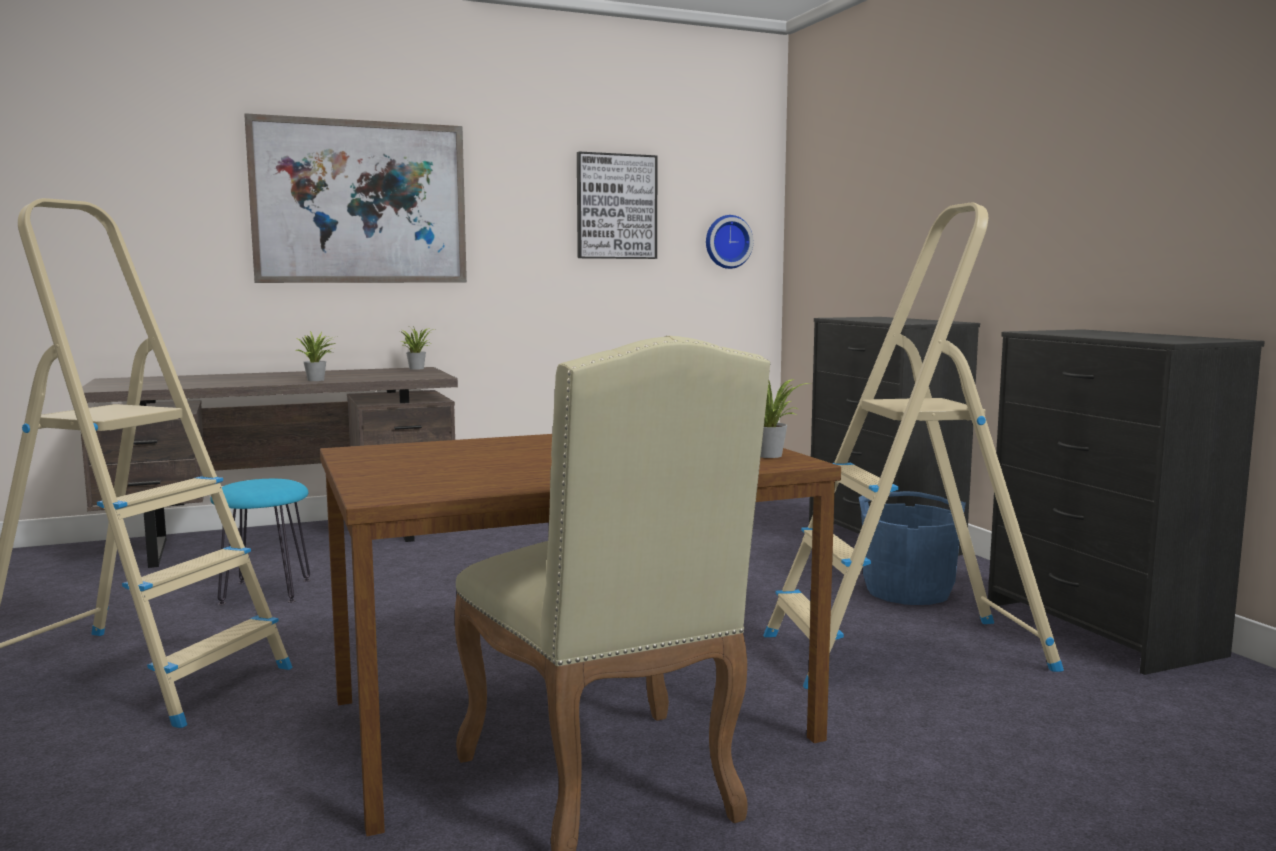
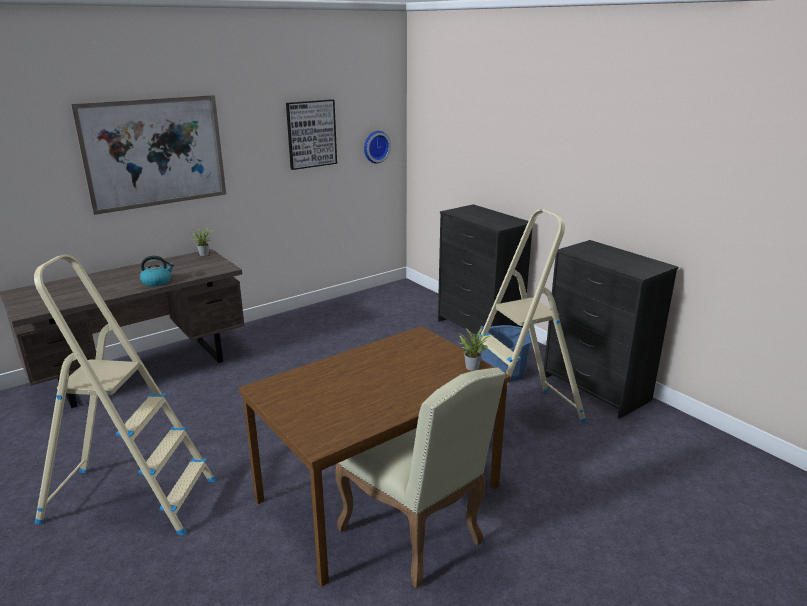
camera: 15 degrees left, 15 degrees up
(265, 592) = (161, 420): turquoise stool -> none
(318, 380) = (157, 282): potted plant -> kettle

